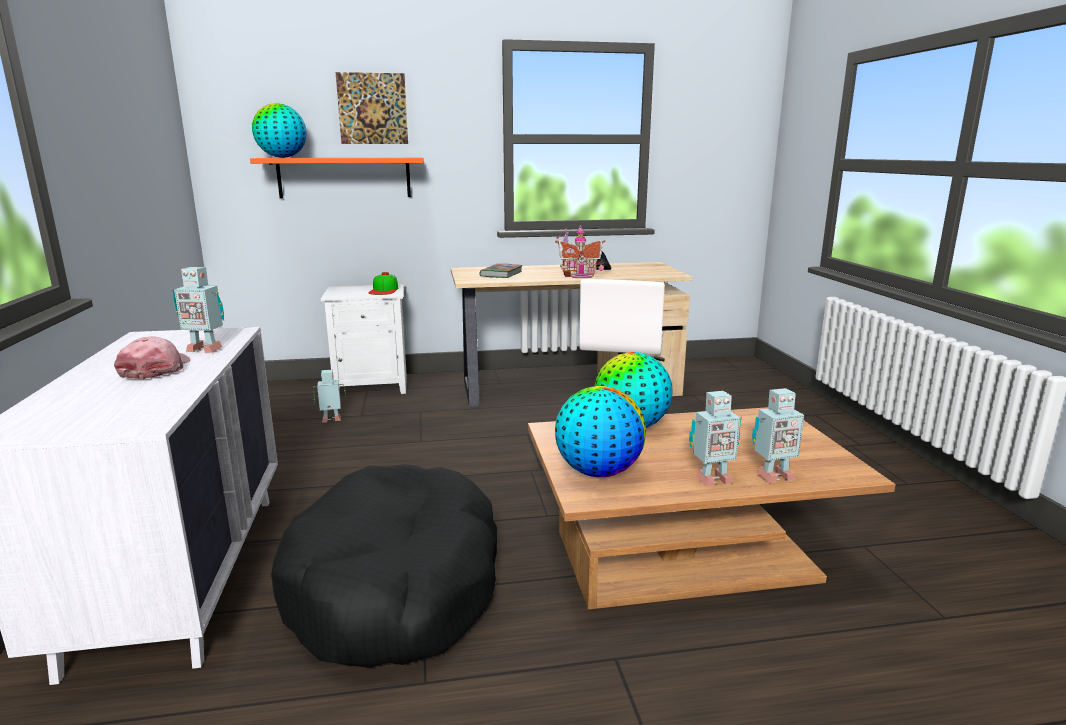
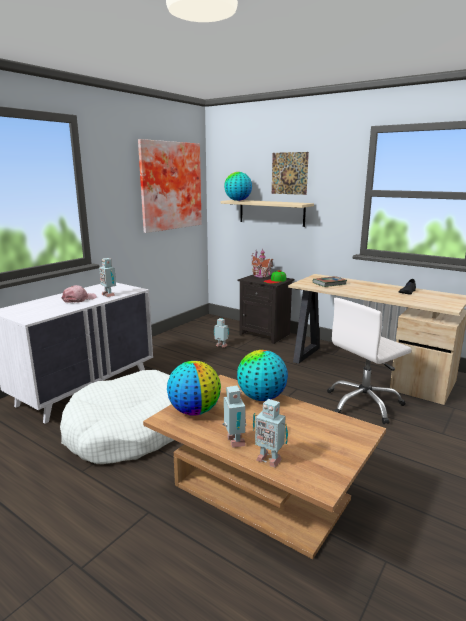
camera: 45 degrees right, 0 degrees up
(145, 127) = (169, 186): none -> picture
(344, 177) = (271, 212): orange shelf -> beige shelf
(373, 386) = (265, 334): white nightstand -> black nightstand
(396, 586) = (129, 430): black dog bed -> white dog bed
(579, 276) = (373, 295): toy house -> toy house (260, 276)
(711, 479) = (234, 442): toy robot -> toy robot turned 135 degrees counterclockwise

